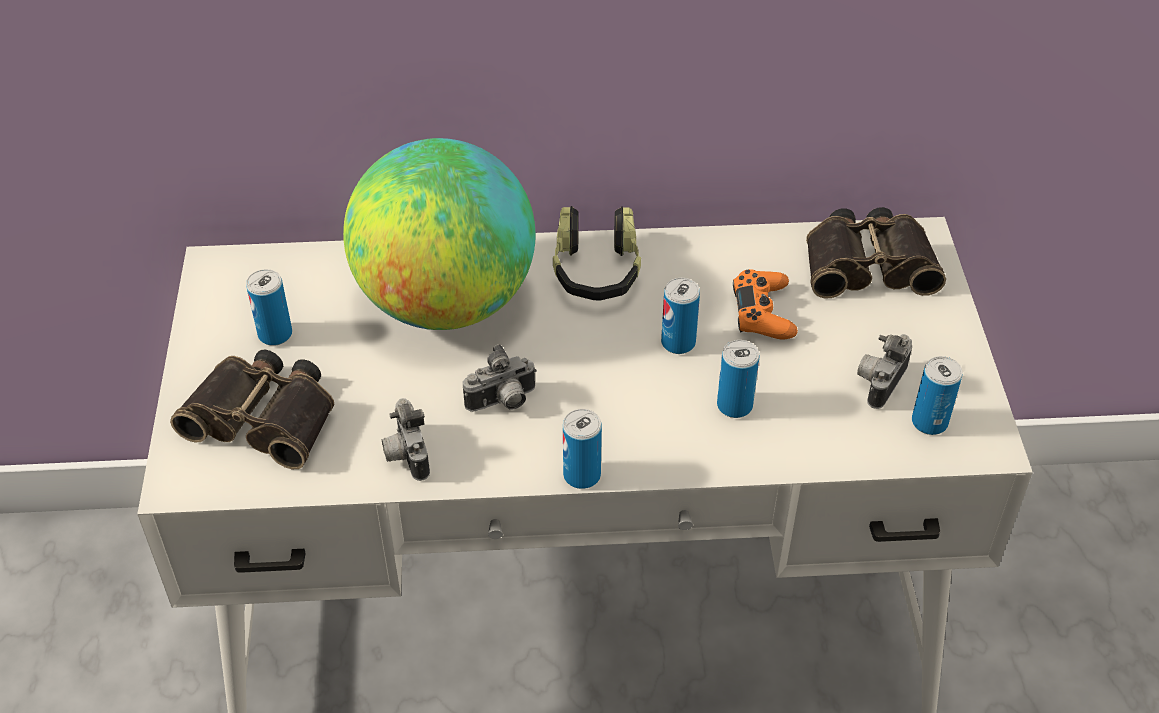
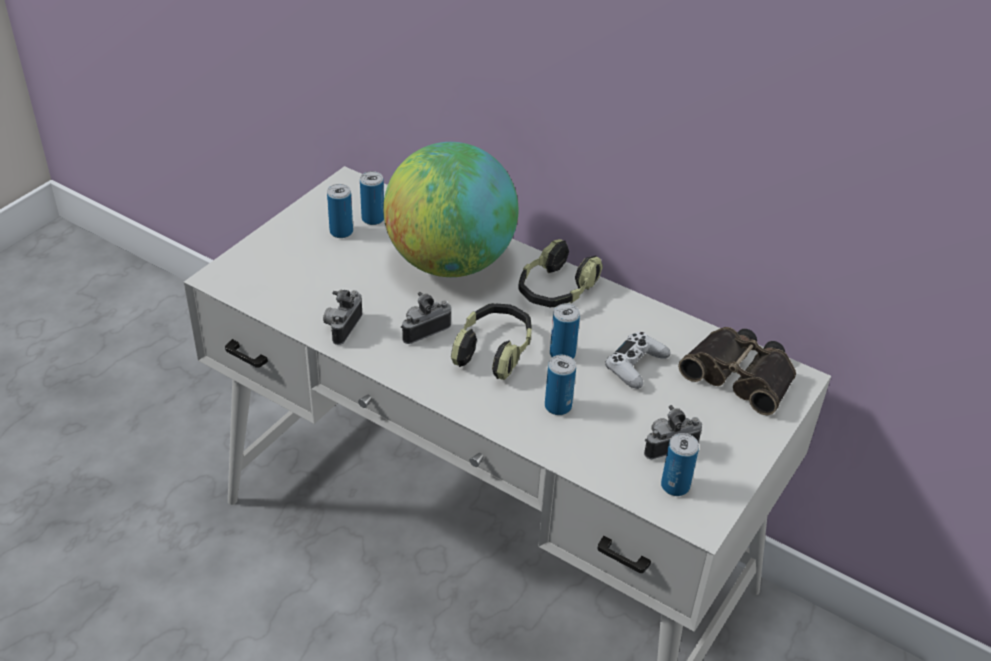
camera: 35 degrees right, 5 degrees down
(265, 416) = (292, 269): binoculars -> none
(503, 402) = (423, 330): camera -> camera turned 135 degrees clockwise
(582, 475) = (425, 391): can -> can (373, 218)
(604, 381) = (493, 350): none -> headphones
(763, 313) = (635, 366): orange game controller -> white game controller

